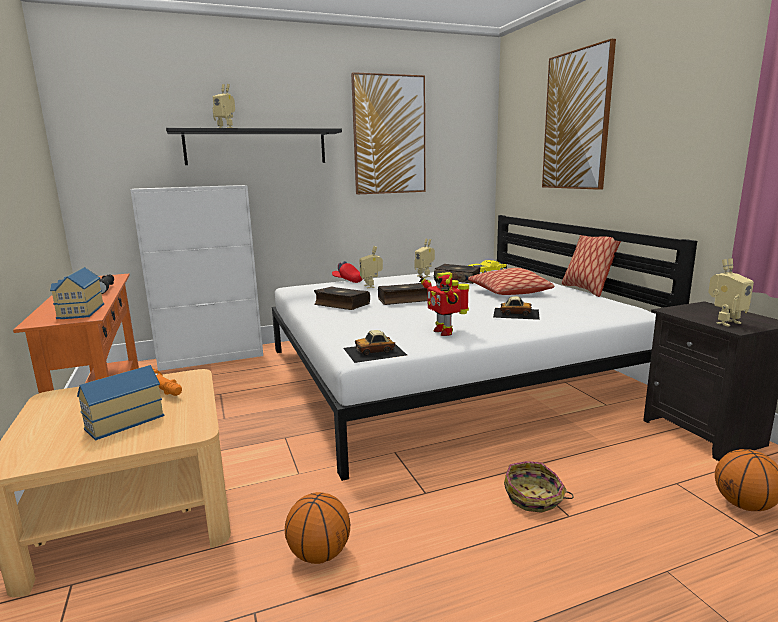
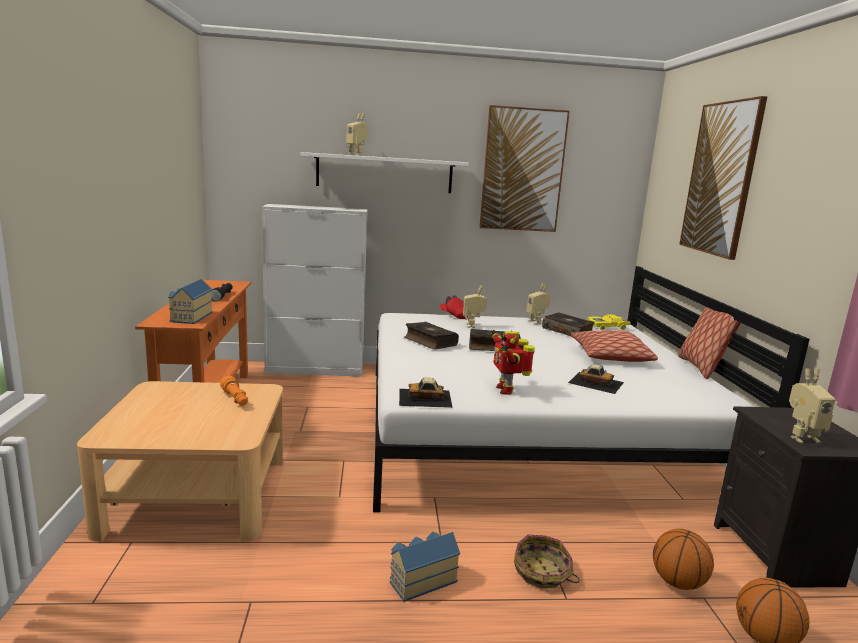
camera: 15 degrees right, 0 degrees up
(122, 421) = (193, 419): toy house -> toy house (421, 580)
(256, 147) = (384, 173): black shelf -> white shelf
(319, 554) = (322, 570): basketball -> basketball (677, 582)

